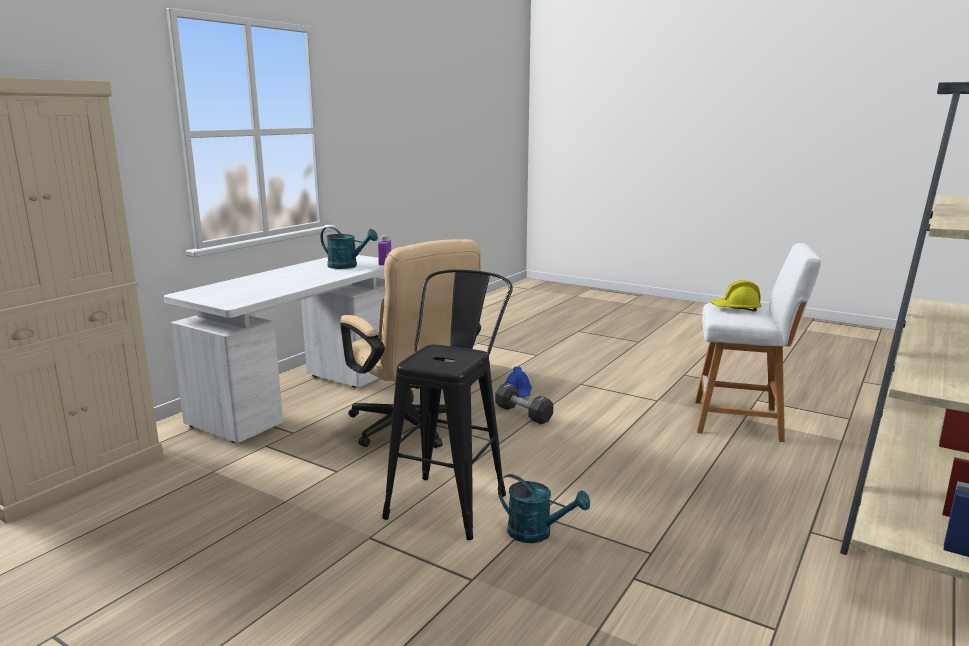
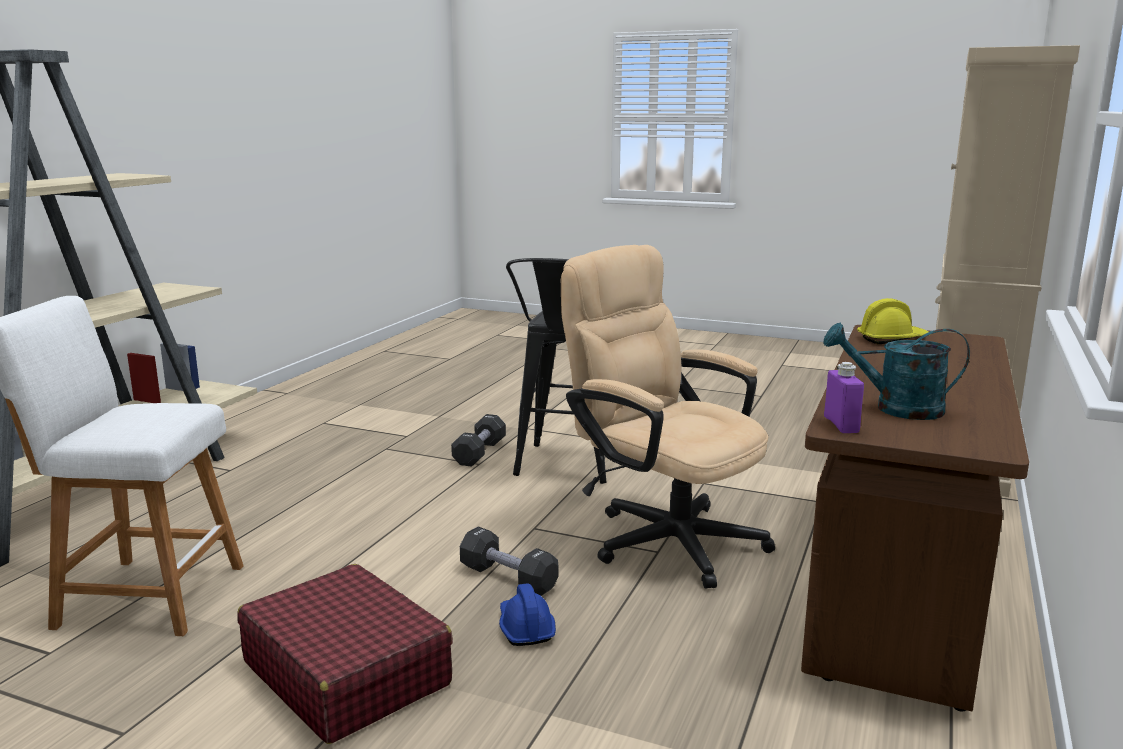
camera: 170 degrees right, 0 degrees up
(305, 395) = (898, 584): white desk -> brown desk
(537, 533) = (479, 453): turquoise watering can -> black dumbbell
(602, 384) = (346, 673): none -> red suitcase
(736, 308) = (145, 415): yellow hard hat -> yellow hard hat (892, 339)

